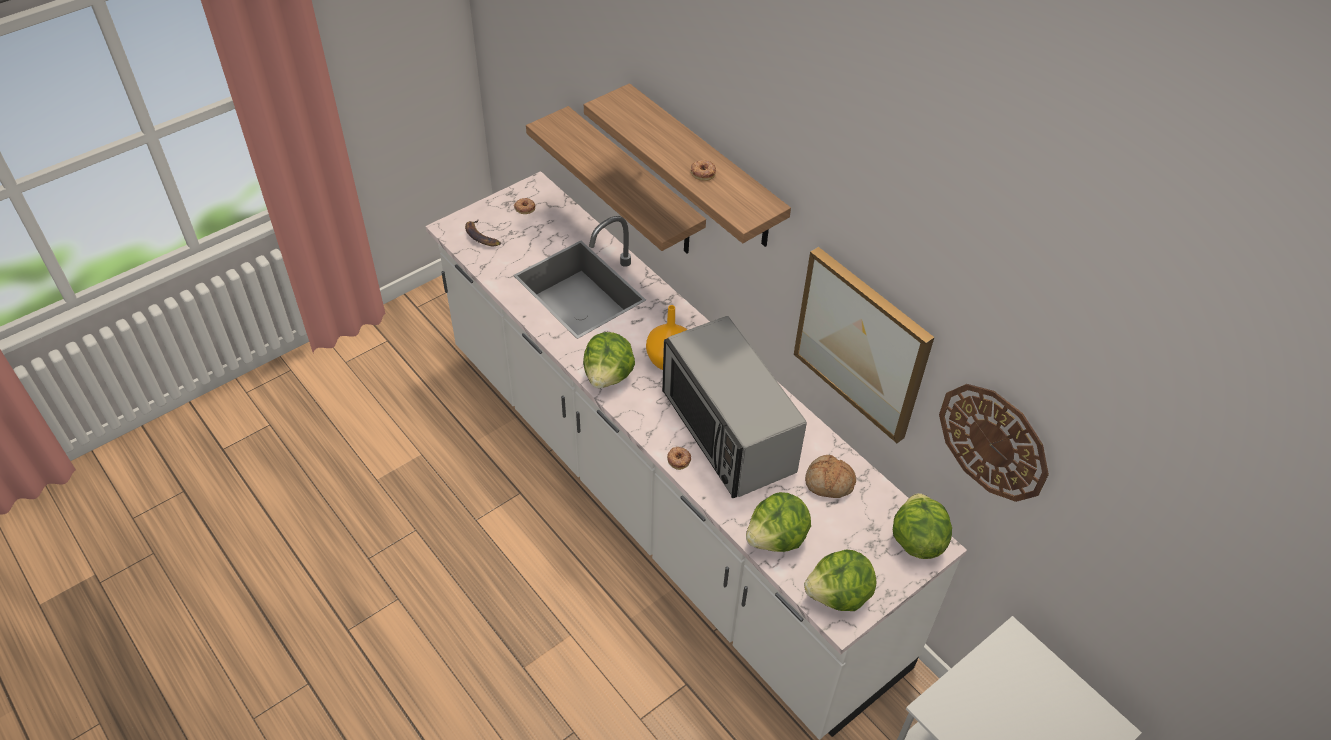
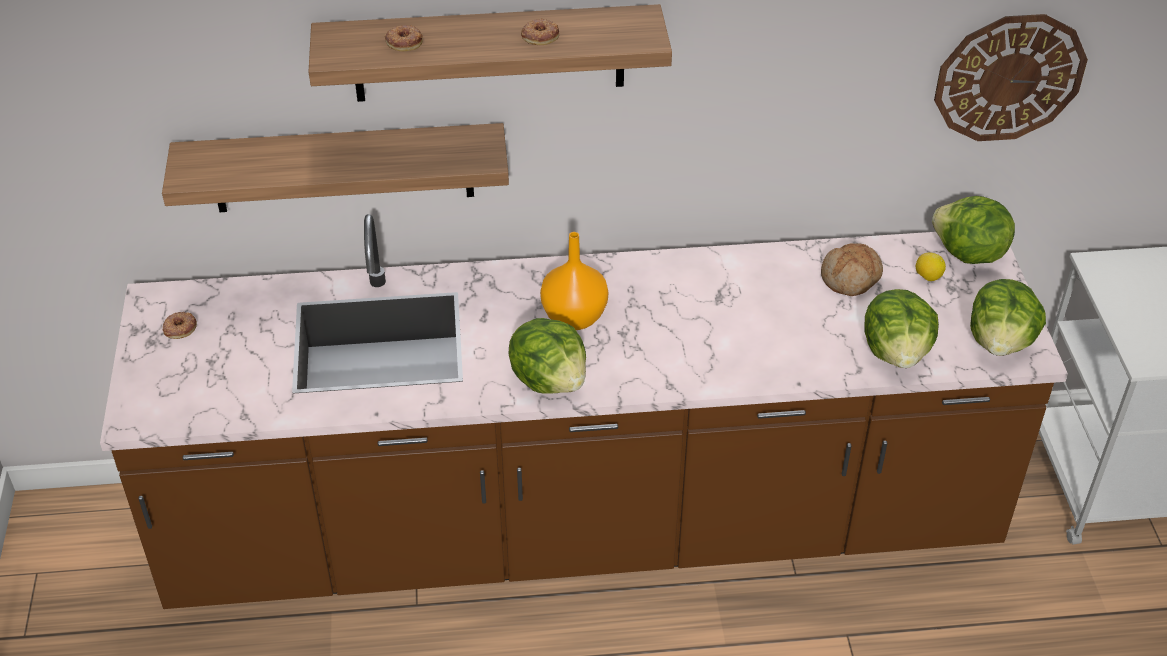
camera: 55 degrees left, 5 degrees down
(481, 237) = (186, 394): banana -> none
(660, 500) = (583, 530): white counter -> brown counter
(679, 459) = (728, 378): donut -> donut (404, 41)
(727, 432) = (721, 321): microwave -> none
(862, 344) = (803, 101): picture -> none
(869, 526) = (927, 277): none -> lemon

